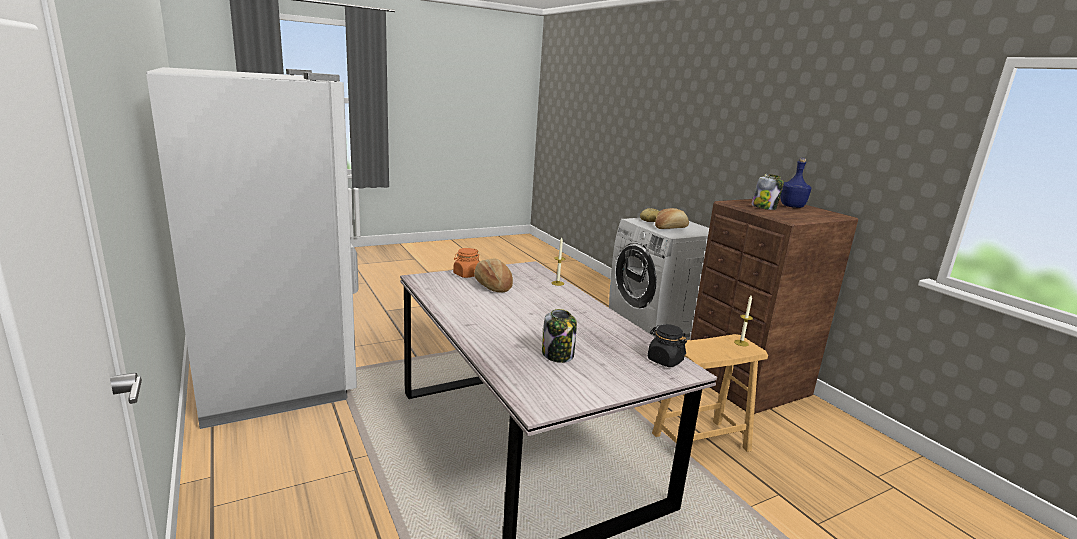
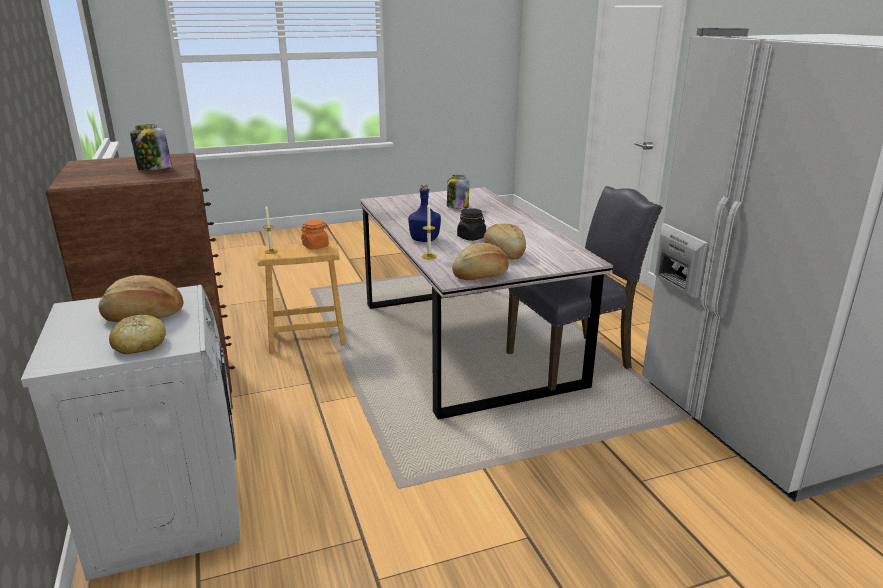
camera: 170 degrees left, 5 degrees up
(410, 421) = (572, 361): none -> grey chair
(466, 275) = (536, 265): orange jar -> orange jar (316, 246)
(510, 268) = (481, 275): none -> bread
(664, 360) = (384, 204): black jar -> black jar (471, 237)
(792, 206) = (100, 172): blue bottle -> blue bottle (425, 239)

